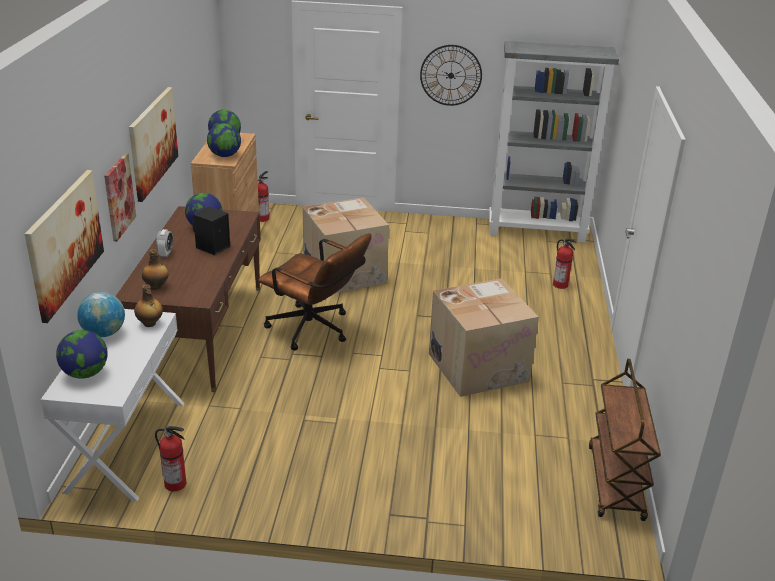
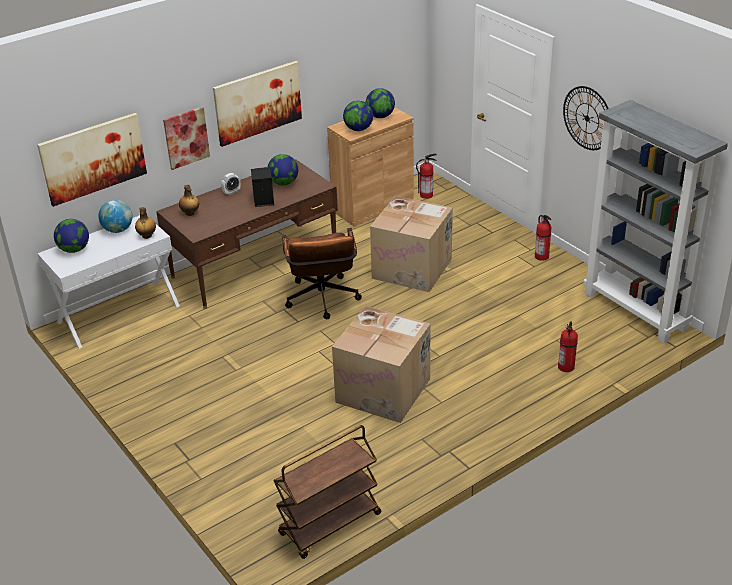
camera: 50 degrees right, 5 degrees up
(176, 484) = (107, 351): fire extinguisher -> fire extinguisher (542, 256)

